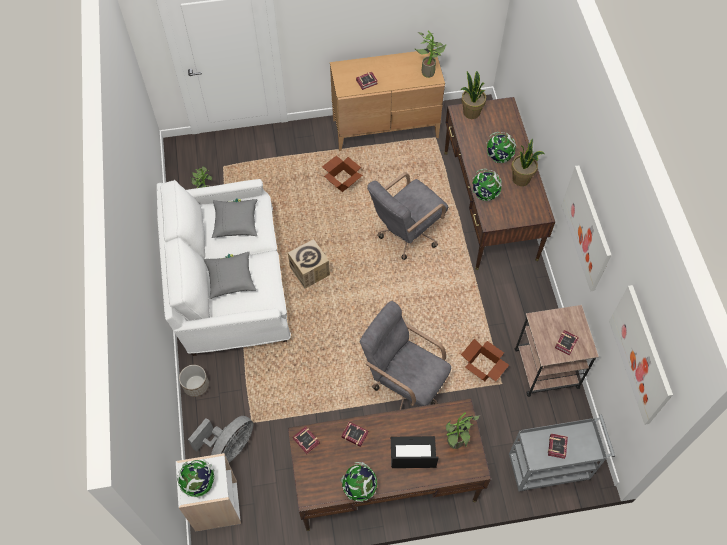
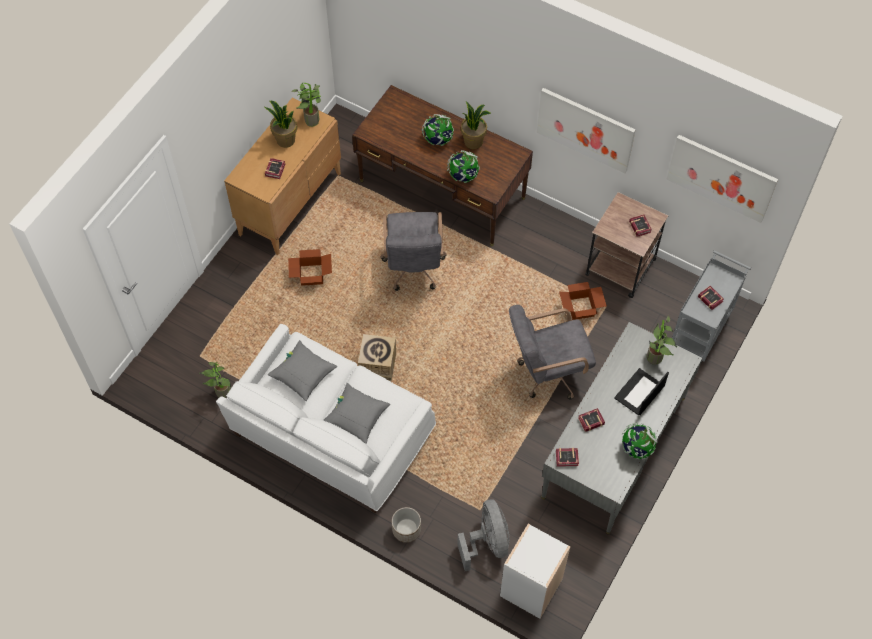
camera: 50 degrees left, 0 degrees up
(199, 483) = (538, 558): globe -> none
(385, 479) = (614, 447): brown desk -> grey desk
(471, 112) = (376, 124): potted plant -> potted plant (285, 140)

